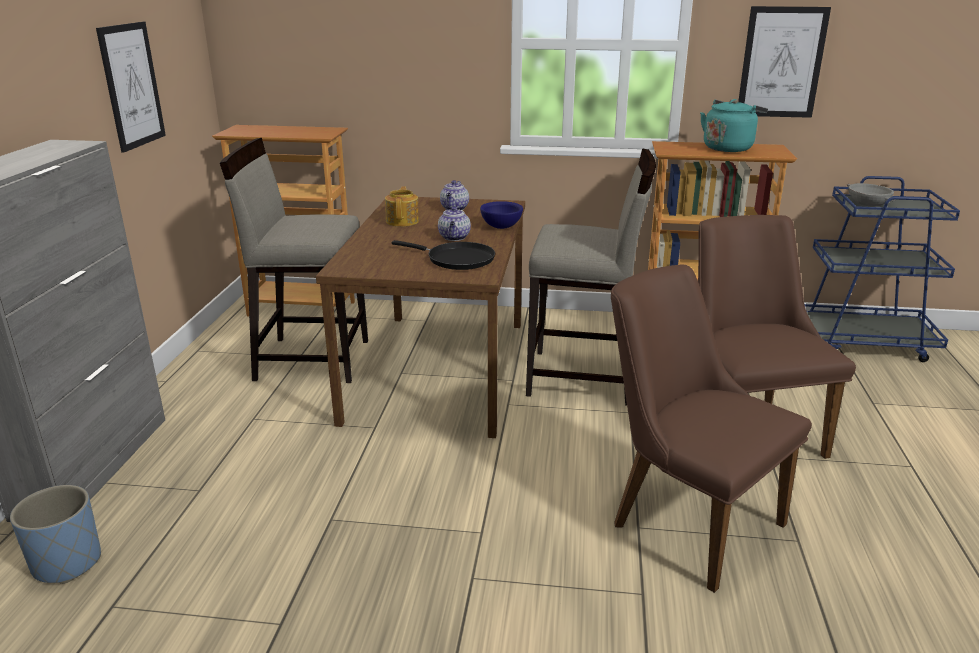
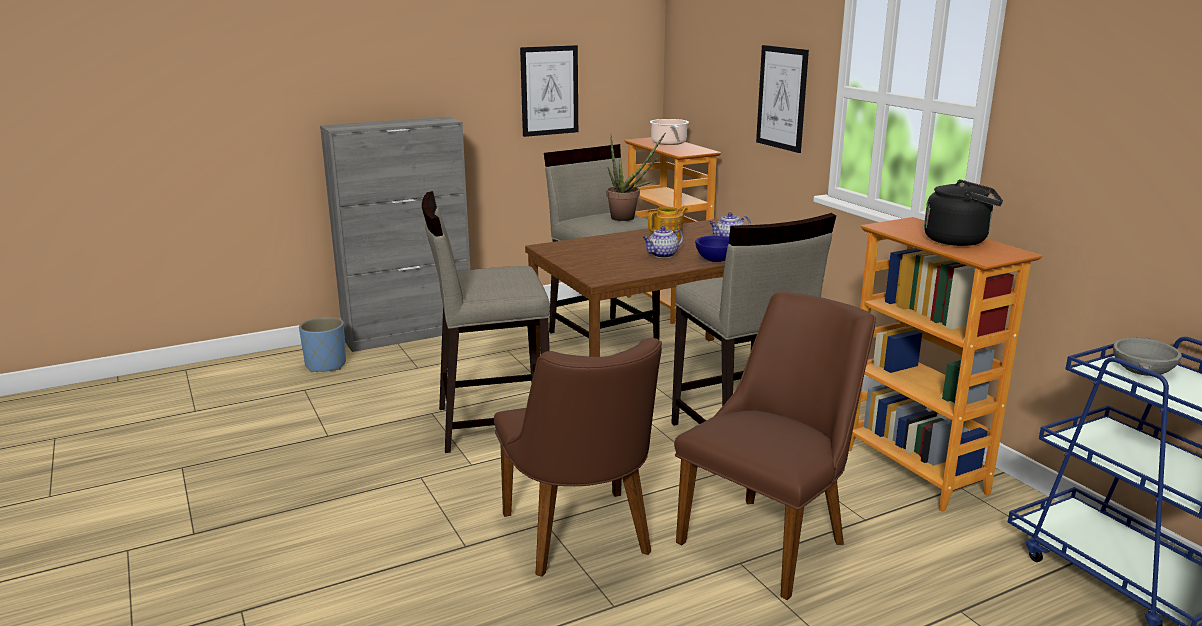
camera: 55 degrees right, 5 degrees down
(271, 130) = (669, 143): none -> cooking pot
(323, 218) = (628, 218): none -> potted plant
(408, 488) = (492, 423): none -> beige stool
(456, 259) = (618, 266): black frying pan -> none
(684, 518) = (581, 540): brown chair -> brown chair turned 150 degrees clockwise
(729, 148) = (959, 240): turquoise kettle -> black kettle
(781, 63) = (1087, 151): picture -> picture (782, 98)

